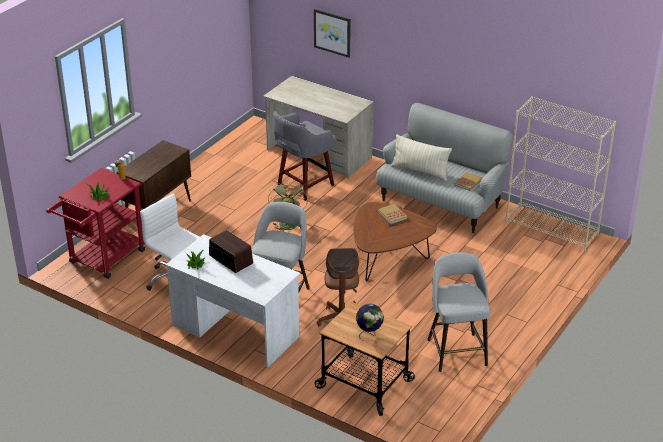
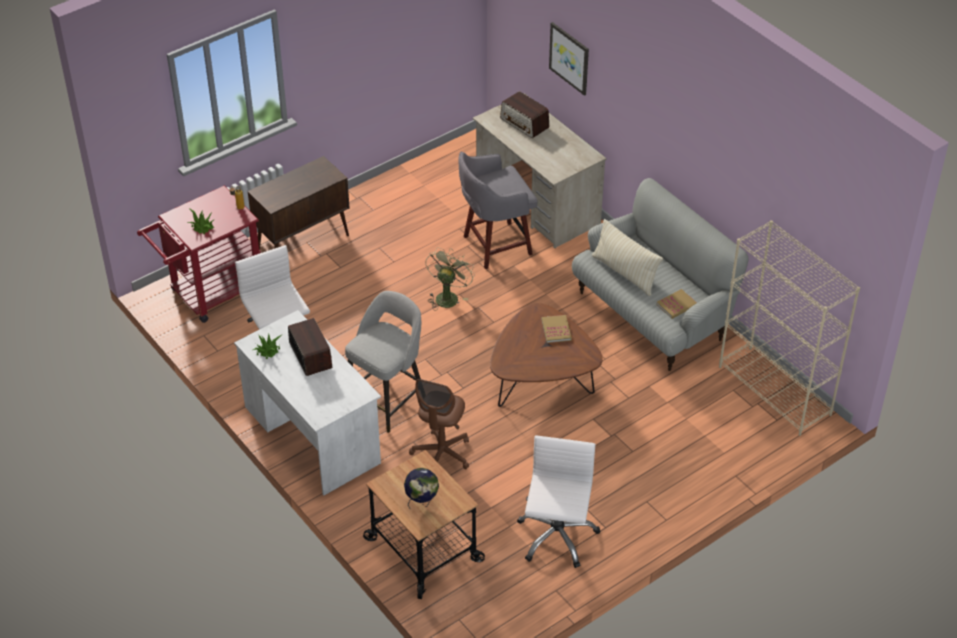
camera: 20 degrees right, 10 degrees up
(303, 92) = (524, 123): none -> radio
(456, 351) = (556, 536): grey stool -> white office chair

